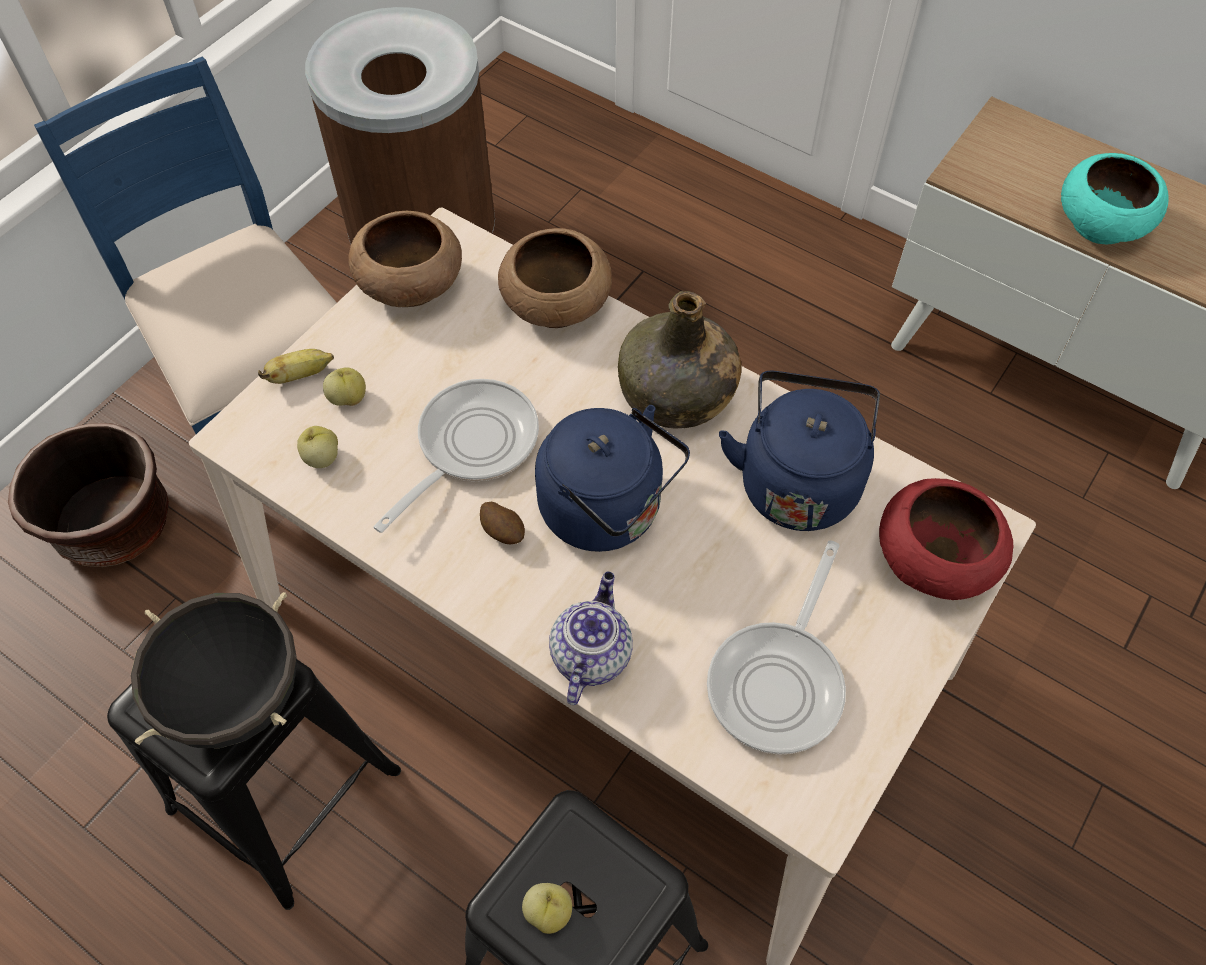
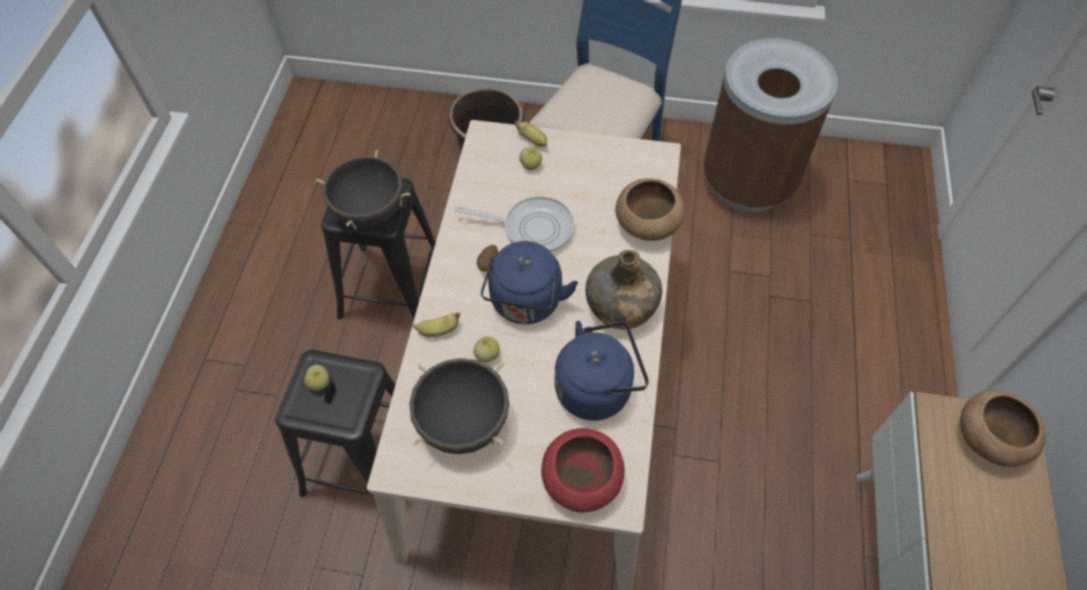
camera: 65 degrees right, 0 degrees up
(321, 458) = (490, 172): apple -> apple (487, 355)
(410, 284) = (618, 156): brown bowl -> brown bowl (989, 438)
(590, 654) = (438, 331): teapot -> banana
(779, 681) = (464, 424): frying pan -> black cooking pot
(1101, 224) = (961, 522): turquoise bowl -> none

